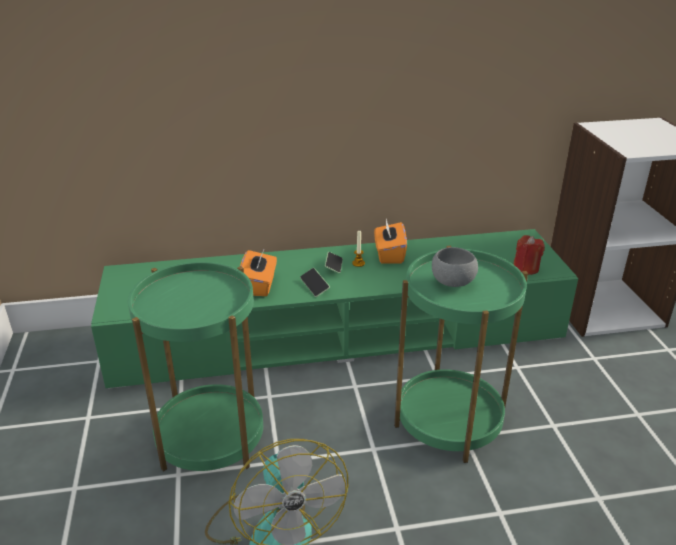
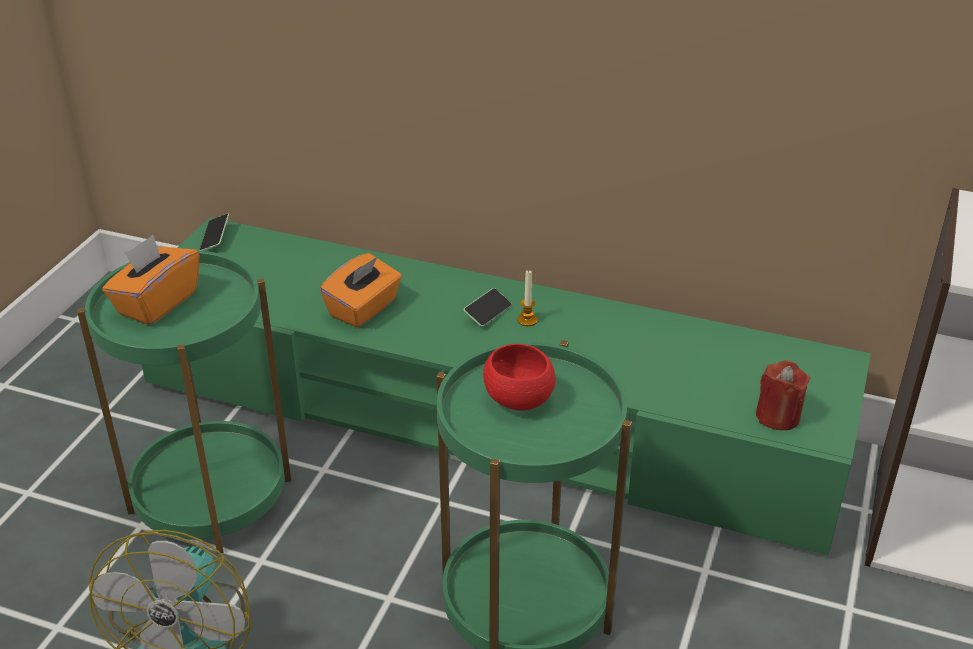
camera: 30 degrees right, 5 degrees up
(314, 286) = (432, 335): phone -> phone (215, 238)
(389, 254) = (585, 321): orange tissue box -> orange tissue box (157, 302)
(453, 282) = (518, 400): grey bowl -> red bowl

